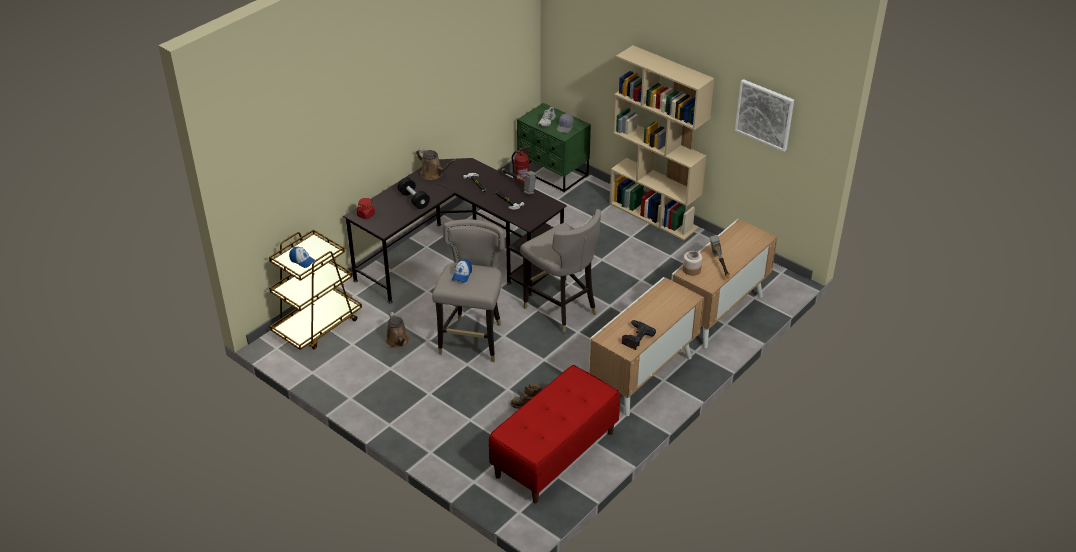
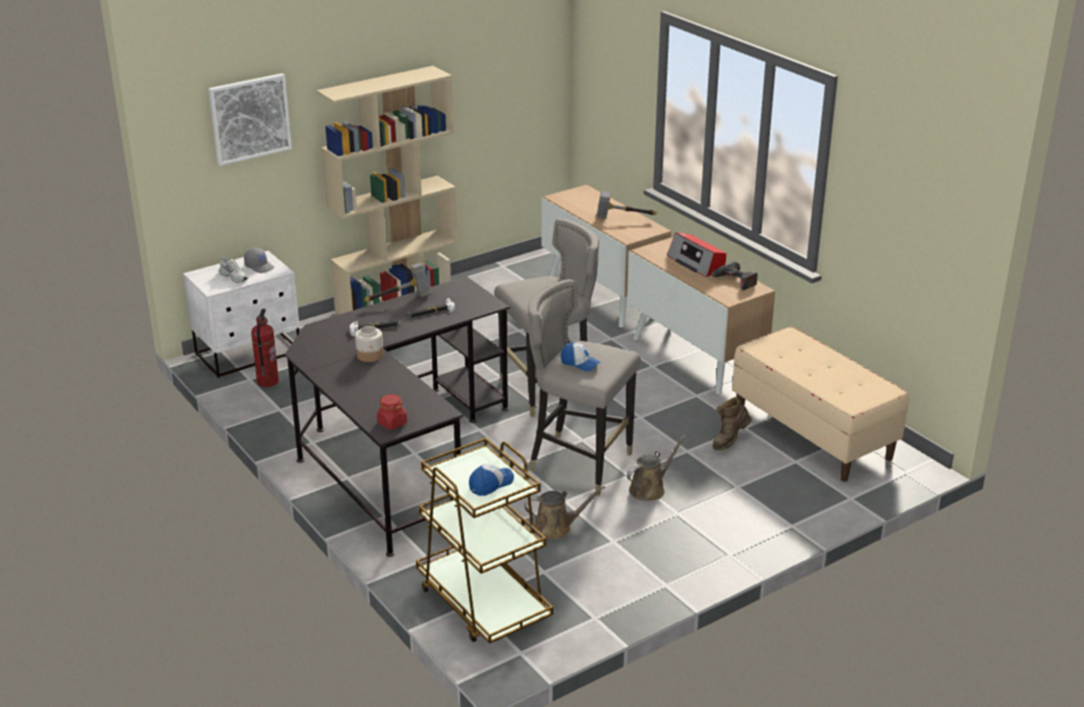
camera: 75 degrees left, 10 degrees down
(414, 200) = (380, 380): black dumbbell -> none
(433, 174) = (324, 357): brown watering can -> brown watering can (650, 489)
(553, 173) = (249, 353): green nightstand -> white nightstand
(555, 454) = (813, 434): red bench -> beige bench
(658, 314) = (696, 263): none -> radio
(691, 270) = (624, 234): jar -> jar (370, 355)
(764, 114) = (496, 74): picture -> picture (249, 118)

